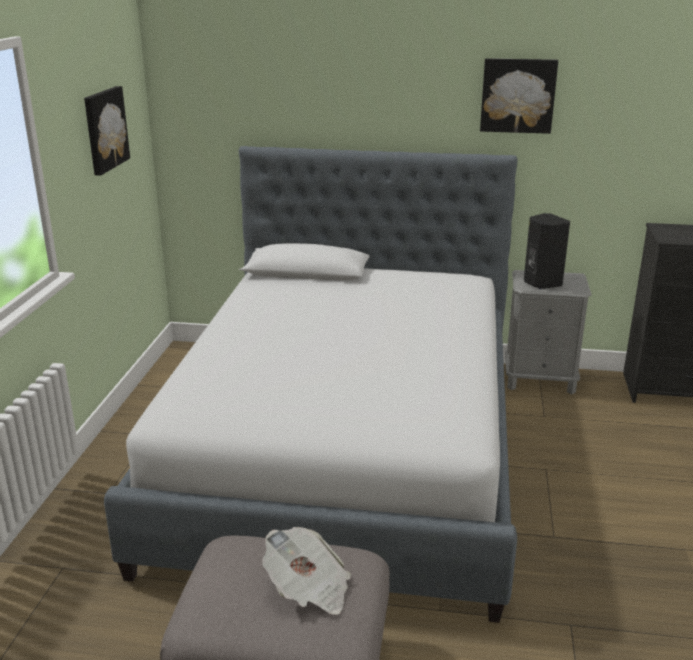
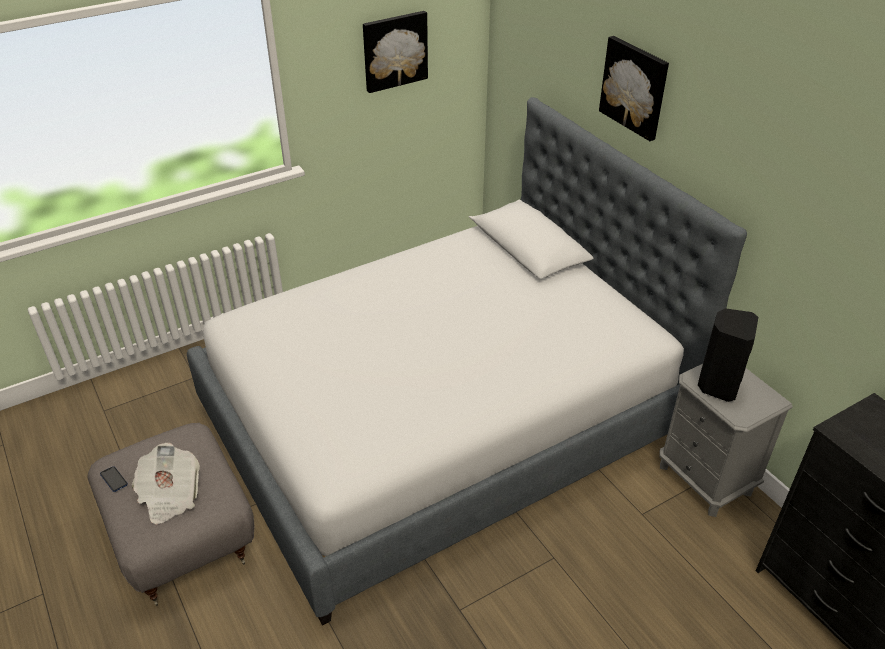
camera: 50 degrees right, 15 degrees up
(230, 623) = (114, 479): none -> phone
(517, 95) = (772, 162): picture -> picture (635, 87)

